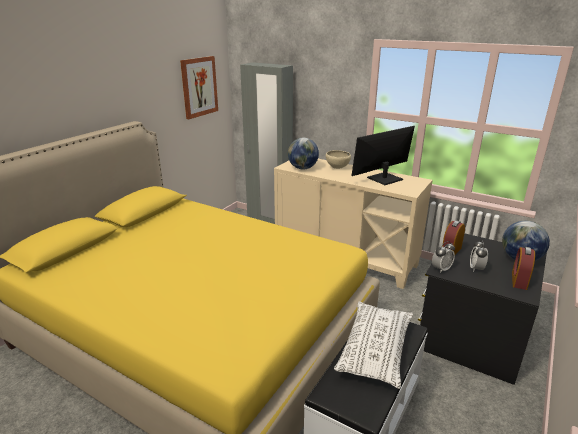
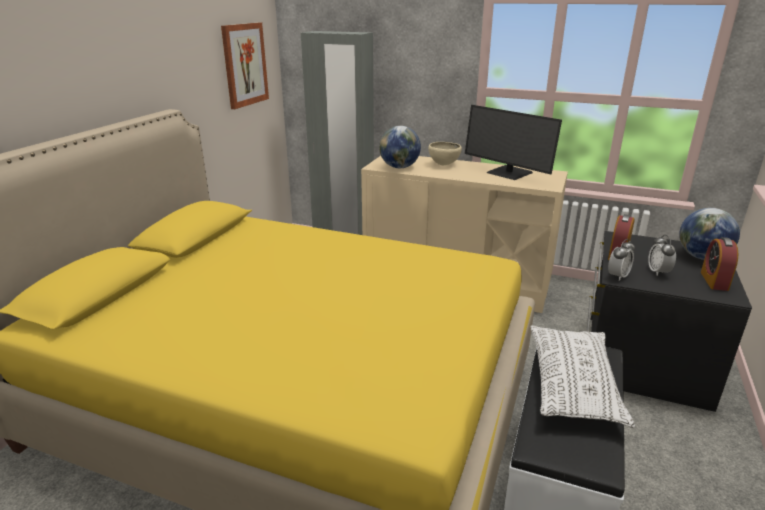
camera: 10 degrees left, 0 degrees up
(384, 178) = (508, 173): monitor -> monitor turned 90 degrees counterclockwise

